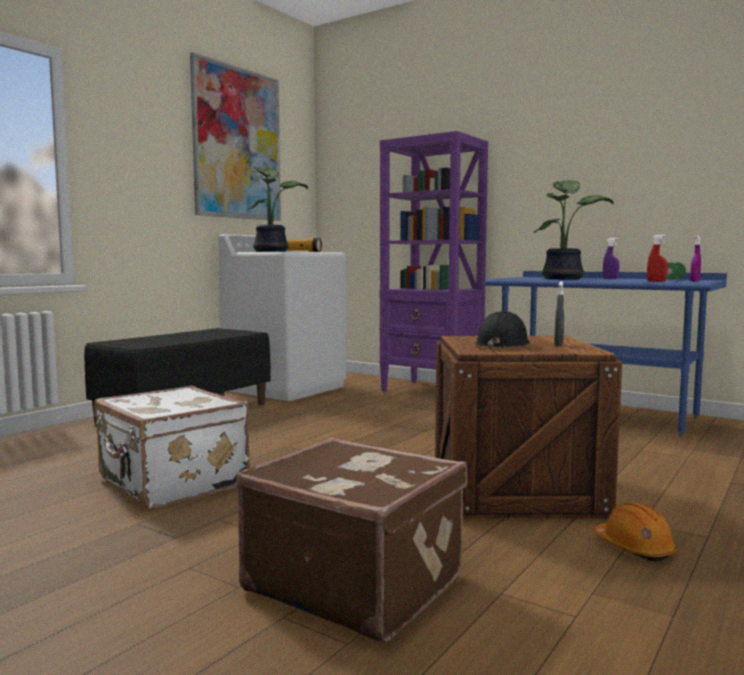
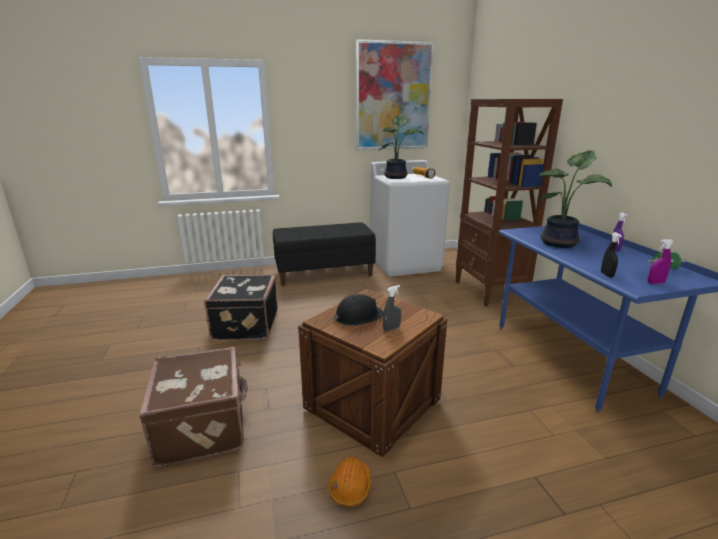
camera: 40 degrees right, 15 degrees up
(171, 483) = (244, 325): white suitcase -> black suitcase
(432, 391) = (490, 291): purple bookcase -> brown bookcase
(656, 281) = (607, 275): red spray bottle -> black spray bottle

